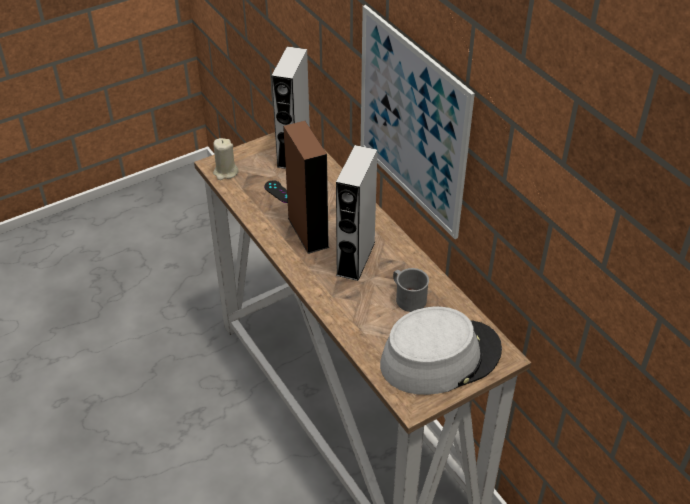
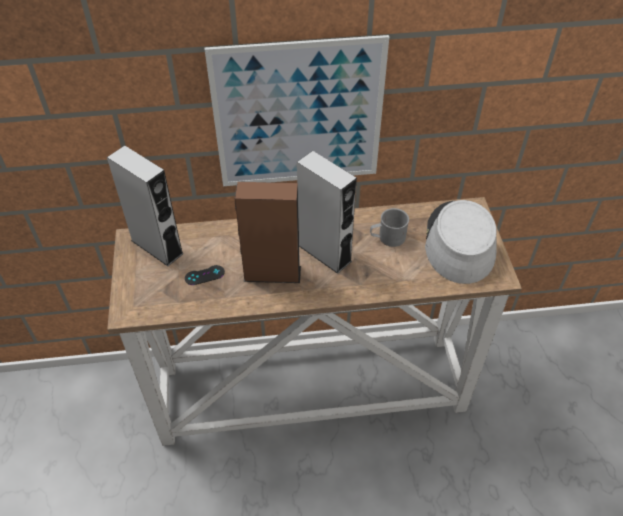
camera: 65 degrees left, 5 degrees up
(225, 172) = (145, 308): beige candle -> none

